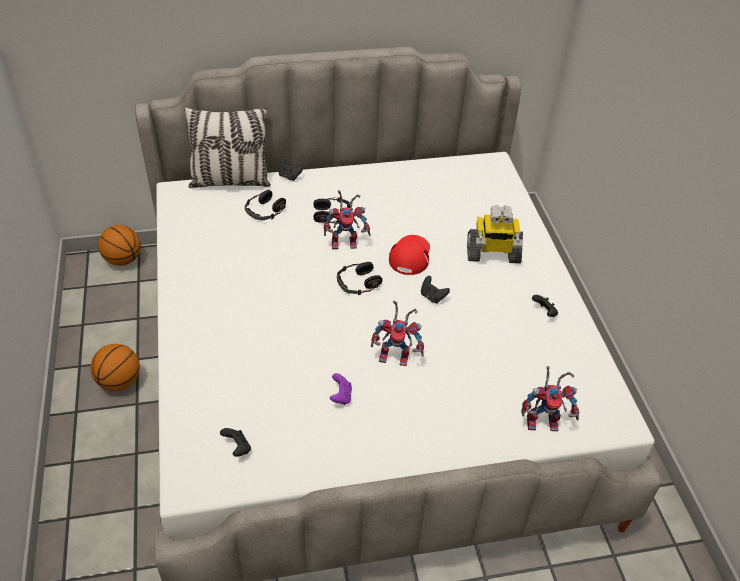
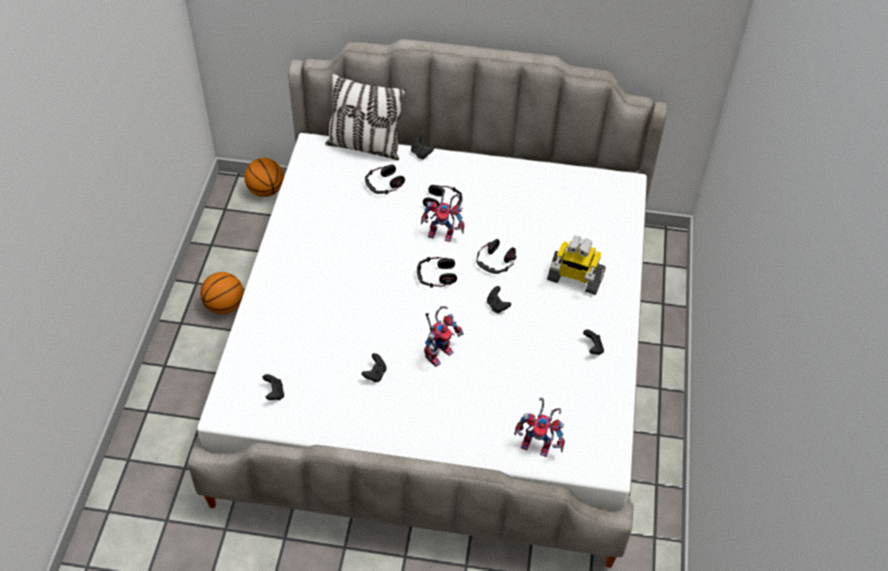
camera: 20 degrees right, 5 degrees up
(341, 396) = (375, 374): purple game controller -> black game controller
(397, 356) = (439, 352): toy robot -> toy robot turned 75 degrees counterclockwise
(410, 256) = (495, 261): red cap -> headphones

